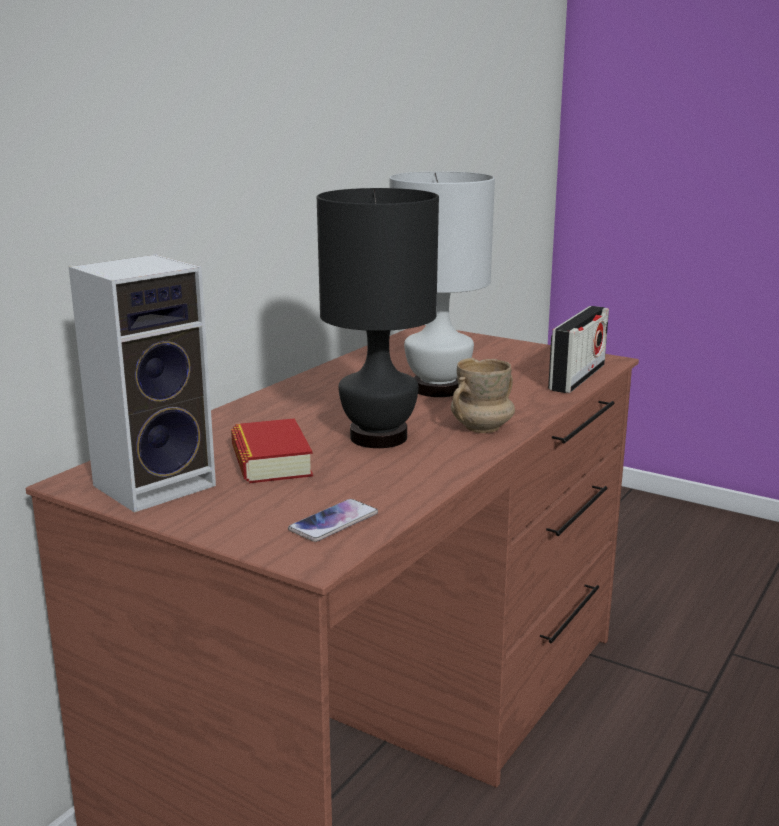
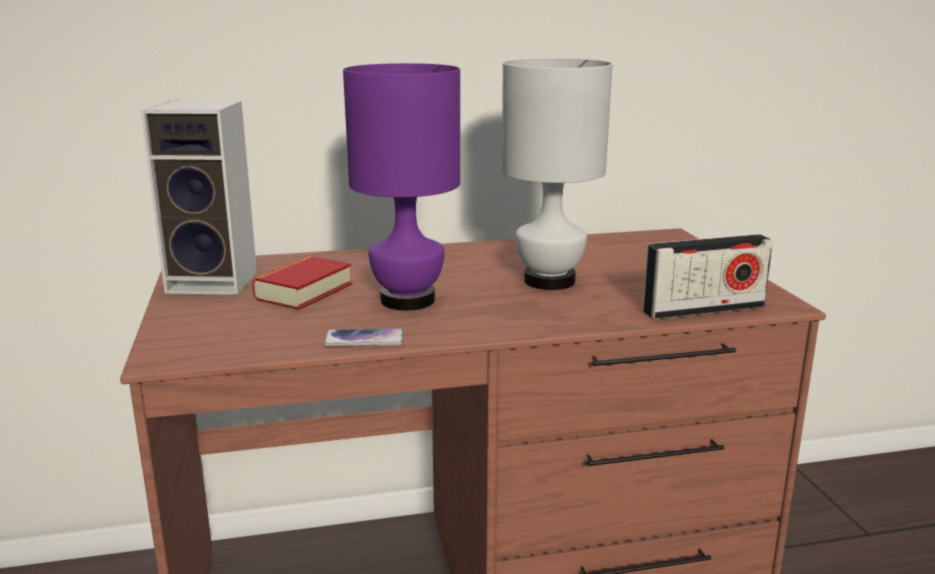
camera: 45 degrees right, 0 degrees up
(333, 522) = (230, 342): phone -> phone (364, 339)
(377, 437) = (407, 300): black table lamp -> purple table lamp
(482, 427) = (499, 320): beige mug -> none

